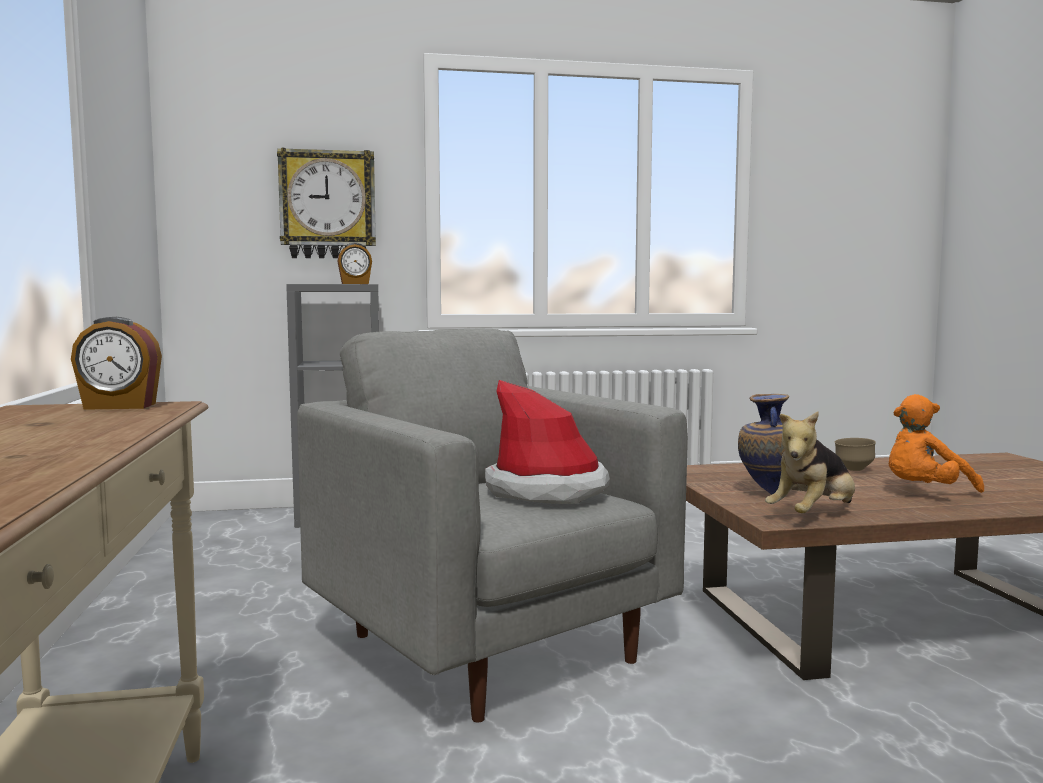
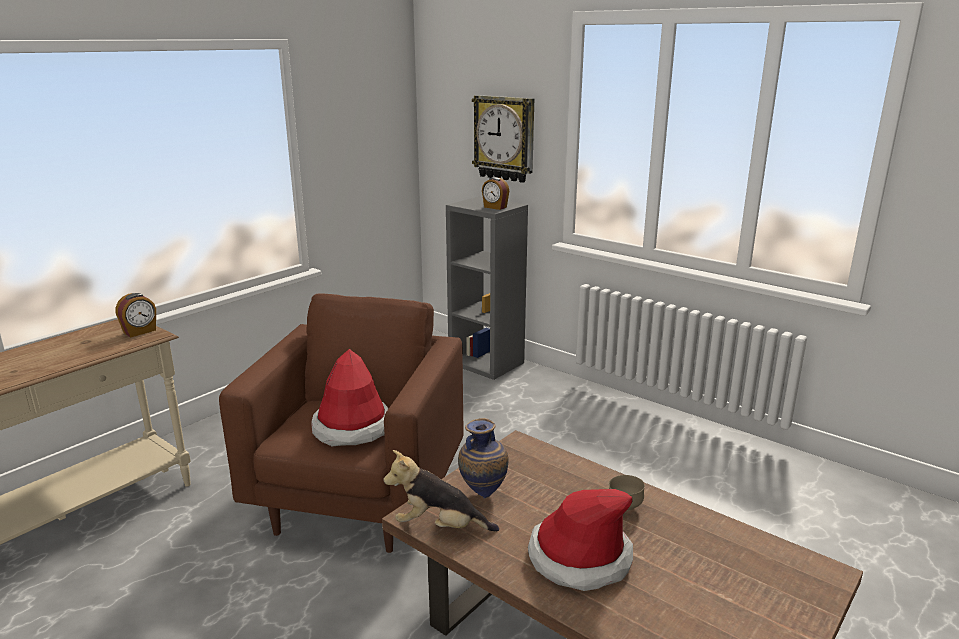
camera: 50 degrees right, 15 degrees up
(119, 406) = (140, 331): alarm clock -> alarm clock turned 90 degrees counterclockwise
(490, 646) = (360, 498): grey armchair -> brown armchair
(924, 493) = (579, 557): orange plush toy -> hat

